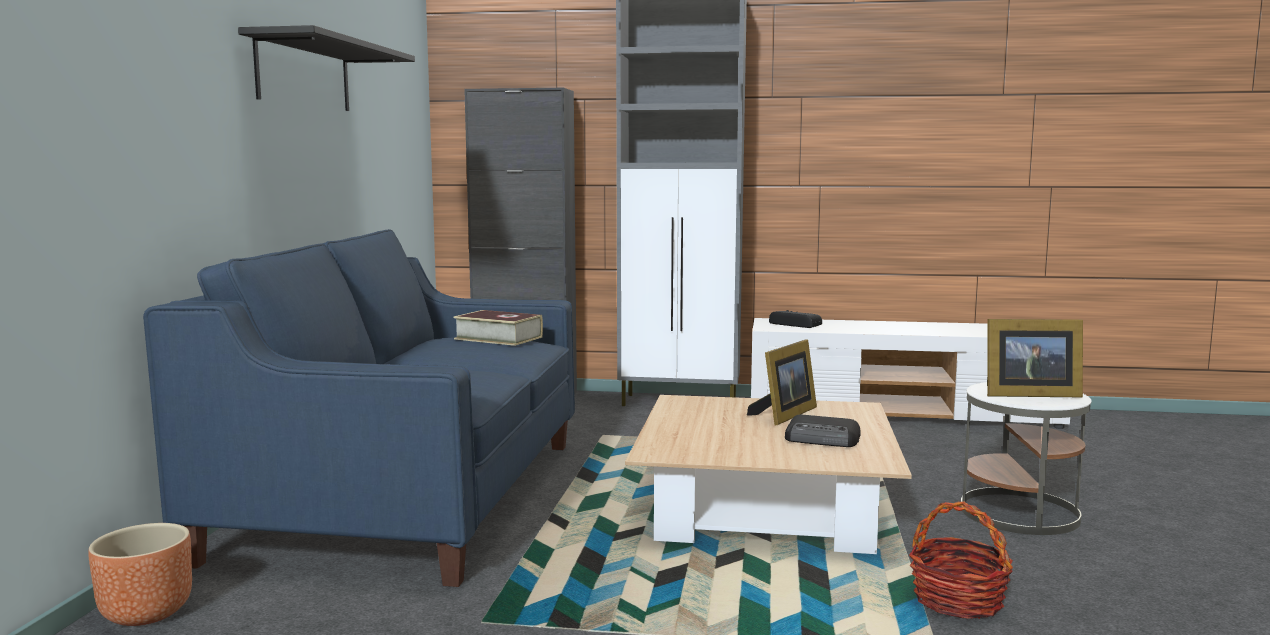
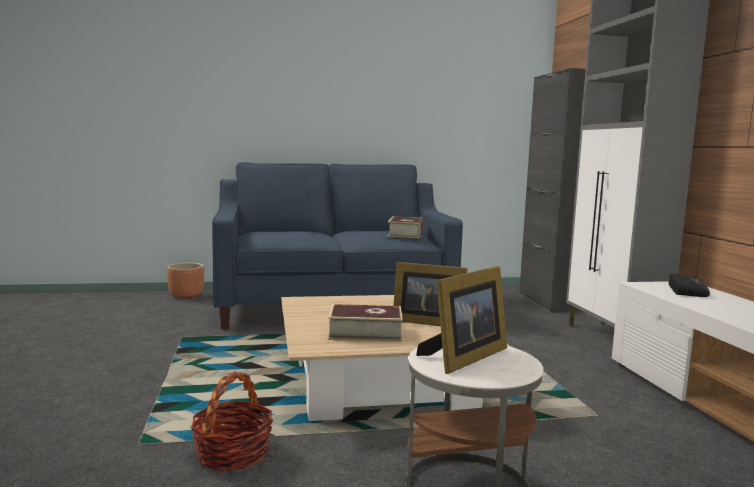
camera: 70 degrees right, 0 degrees up
(304, 74) = (377, 77): black shelf -> none
(823, 439) = (365, 333): radio -> book
(1027, 394) = (464, 357): picture frame -> picture frame turned 120 degrees counterclockwise

